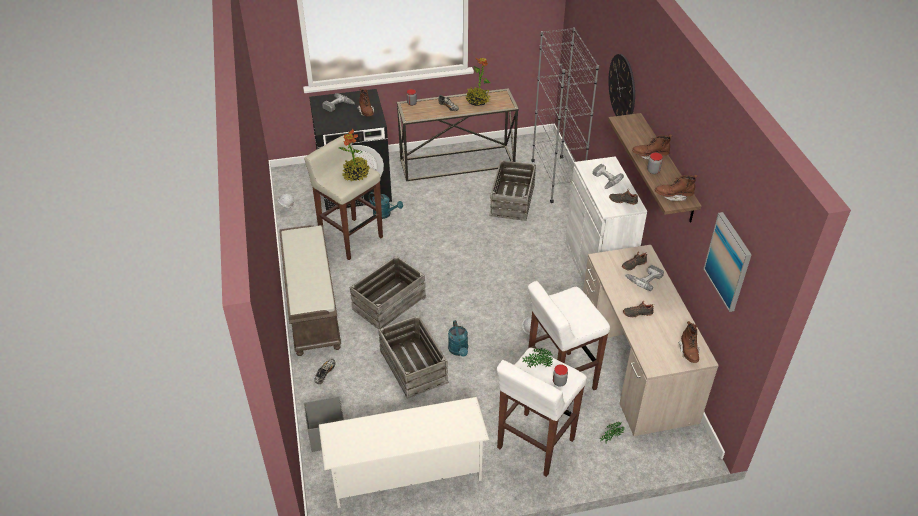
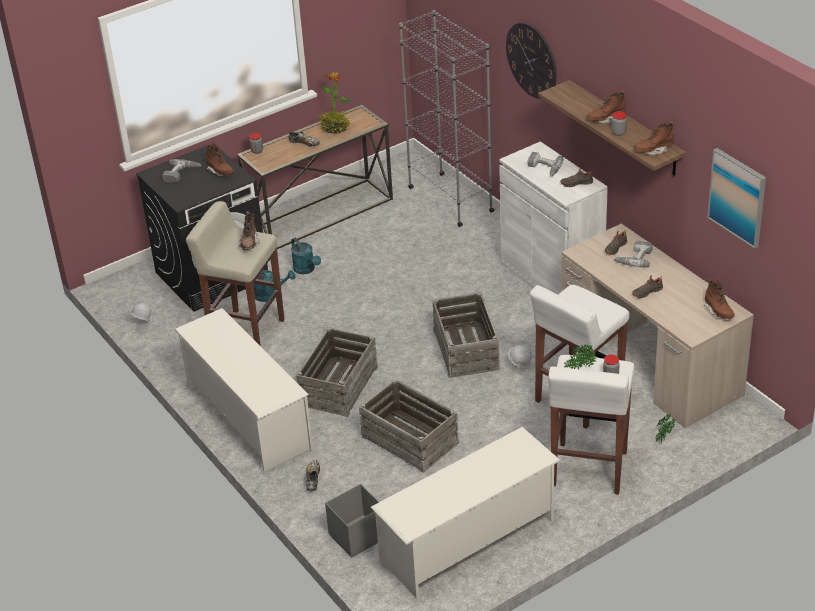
camera: 20 degrees left, 5 degrees down
(311, 306) = (248, 417): brown bench -> white shoe rack
(356, 174) = (249, 244): potted plant -> brown boot
(459, 351) = (450, 408): turquoise watering can -> turquoise watering can (306, 269)
(513, 201) = (414, 237): crate -> crate (466, 349)

